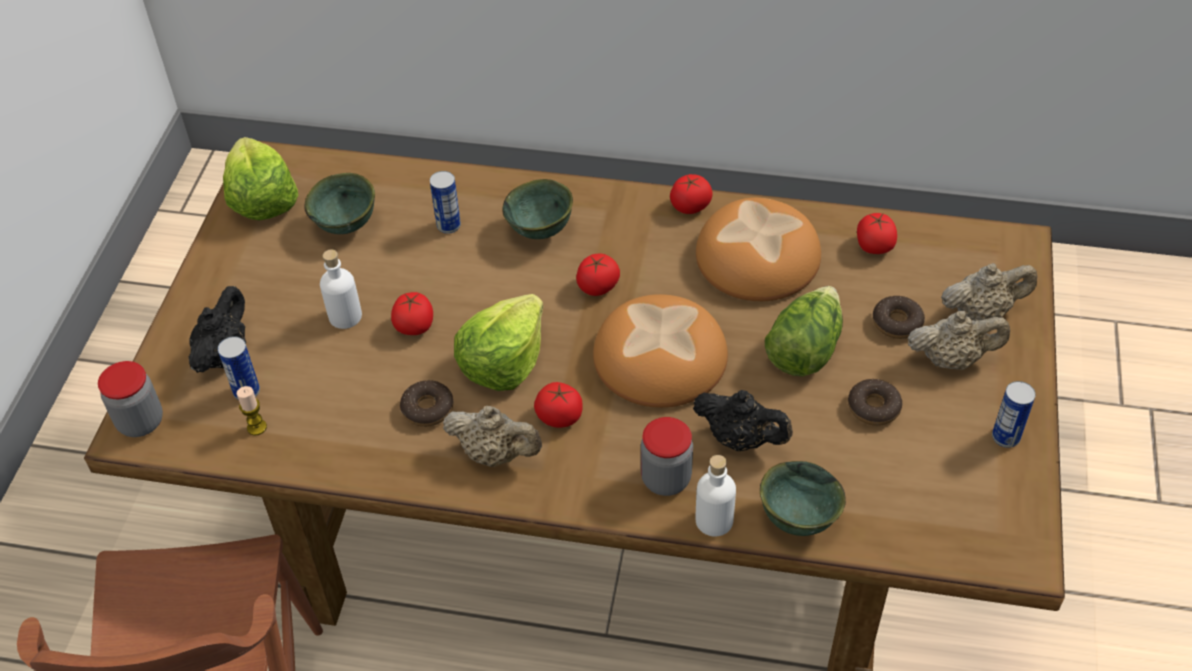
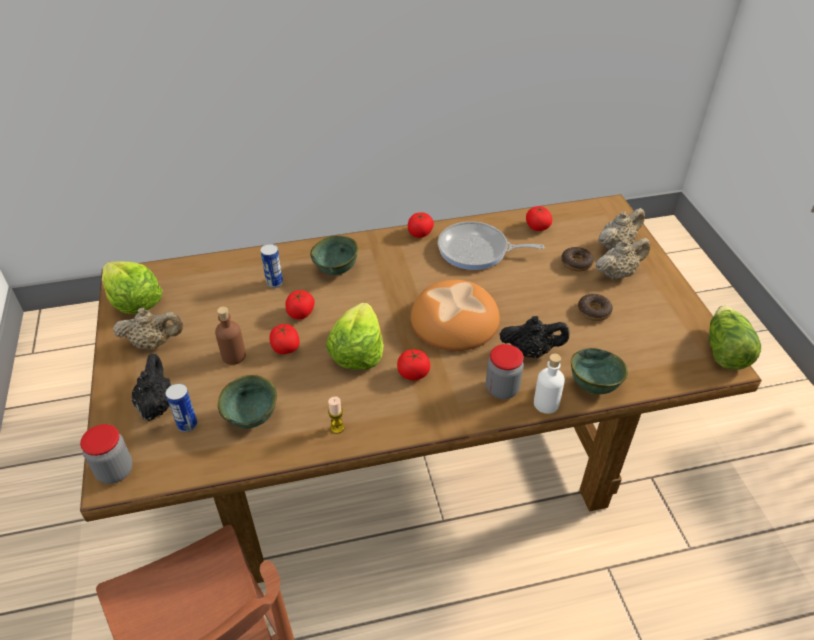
camera: 25 degrees left, 5 degrees down
(257, 427) = (207, 446): candle -> candle (337, 427)
(345, 316) = (234, 356): white bottle -> brown bottle
(347, 226) = (205, 301): green bowl -> green bowl (253, 418)
(427, 409) = (324, 396): donut -> none
(495, 454) = (385, 409): beige teapot -> beige teapot (154, 343)
(598, 286) = (391, 292): tomato -> tomato (300, 313)
(757, 258) = (477, 251): bread -> frying pan
(804, 348) = (534, 291): lettuce -> lettuce (724, 350)
(1005, 437) = (673, 305): can -> none

